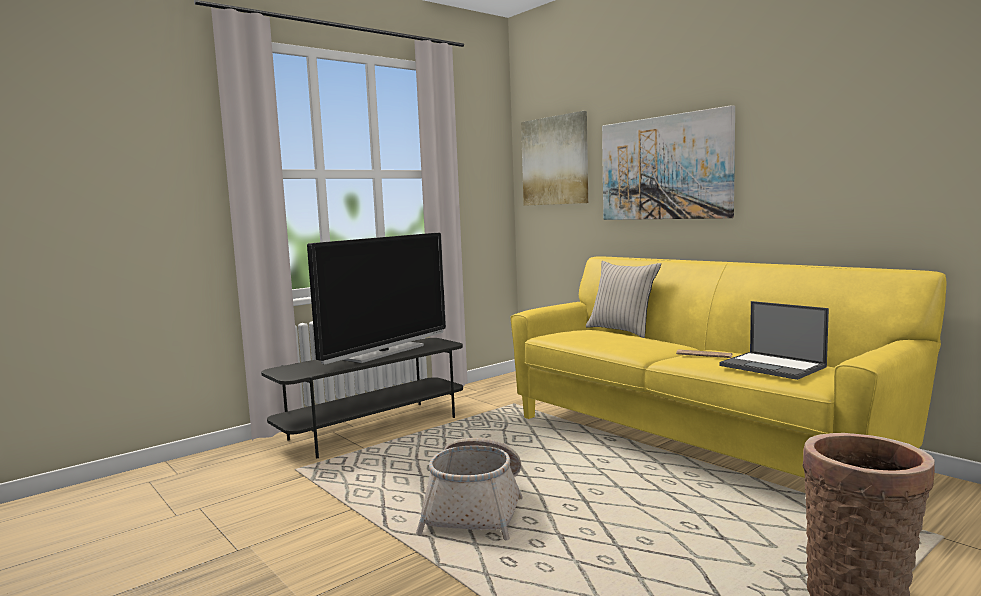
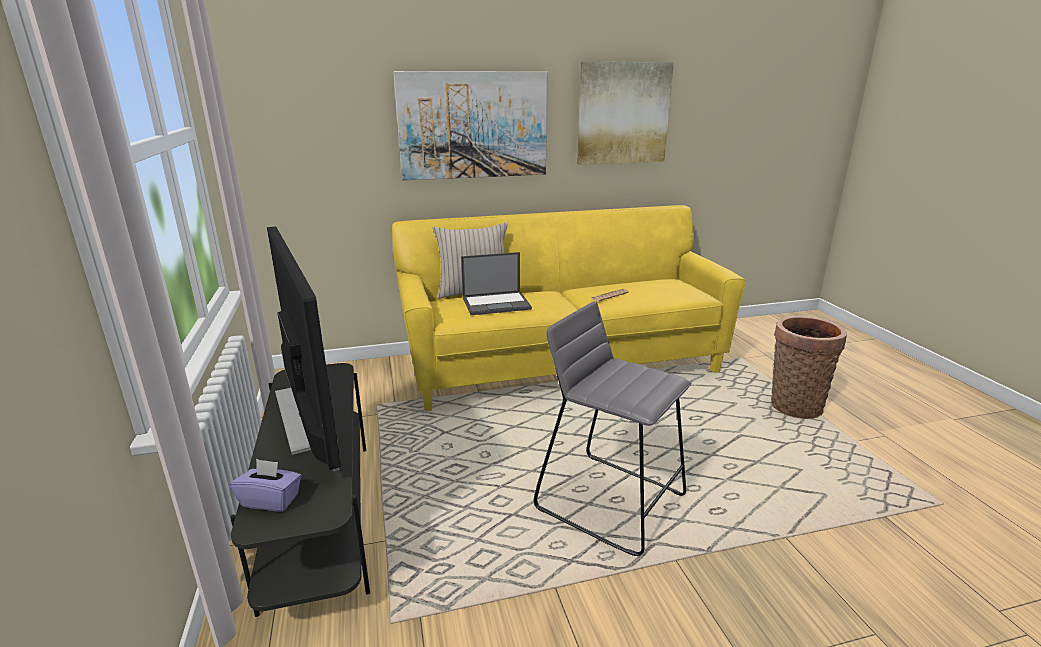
camera: 65 degrees left, 15 degrees up
(297, 366) = (271, 500): none -> purple tissue box
(476, 509) = (610, 501): basket -> grey stool
(555, 161) = (312, 107): picture -> picture (623, 113)
(773, 366) = (663, 291): laptop -> laptop (497, 303)

